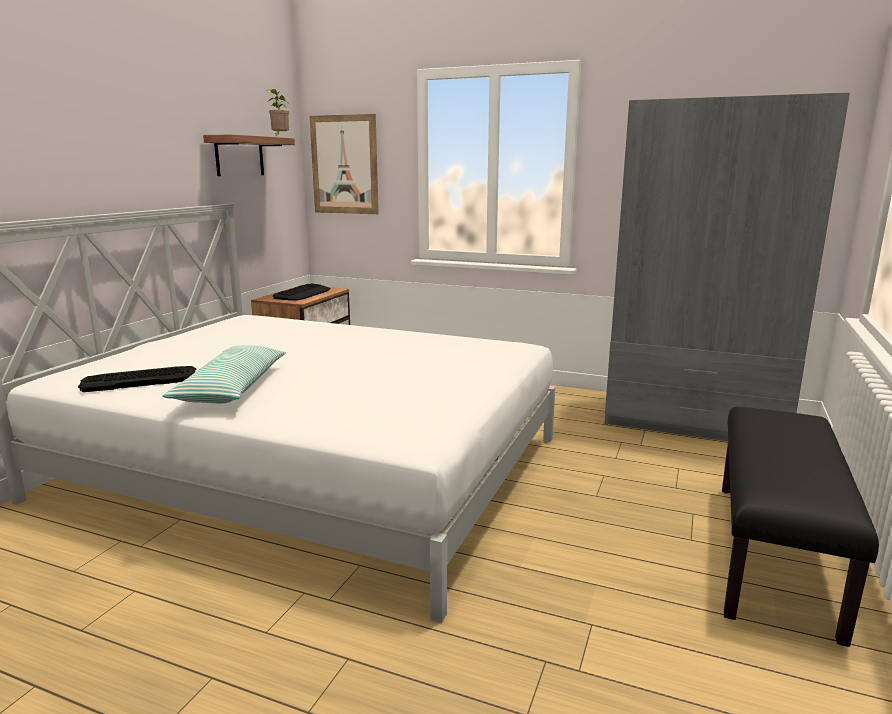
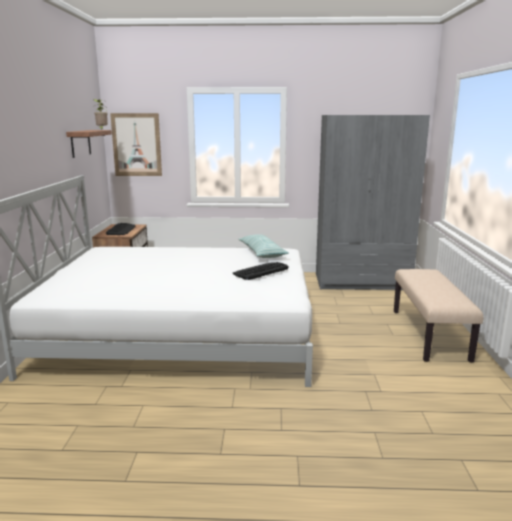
camera: 20 degrees left, 0 degrees up
(139, 379) = (95, 290): keyboard -> keyboard (260, 271)
(232, 388) = (159, 288): pillow -> pillow (262, 253)
(775, 554) = (430, 334): black bench -> beige bench

